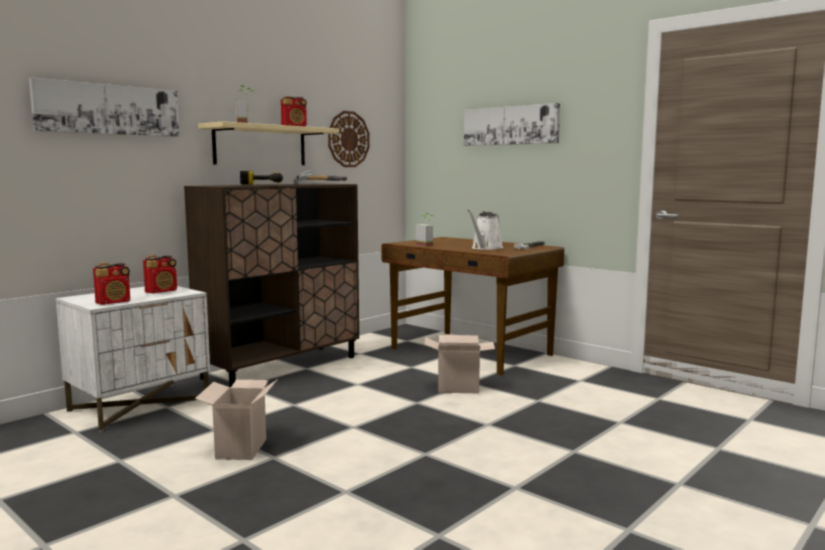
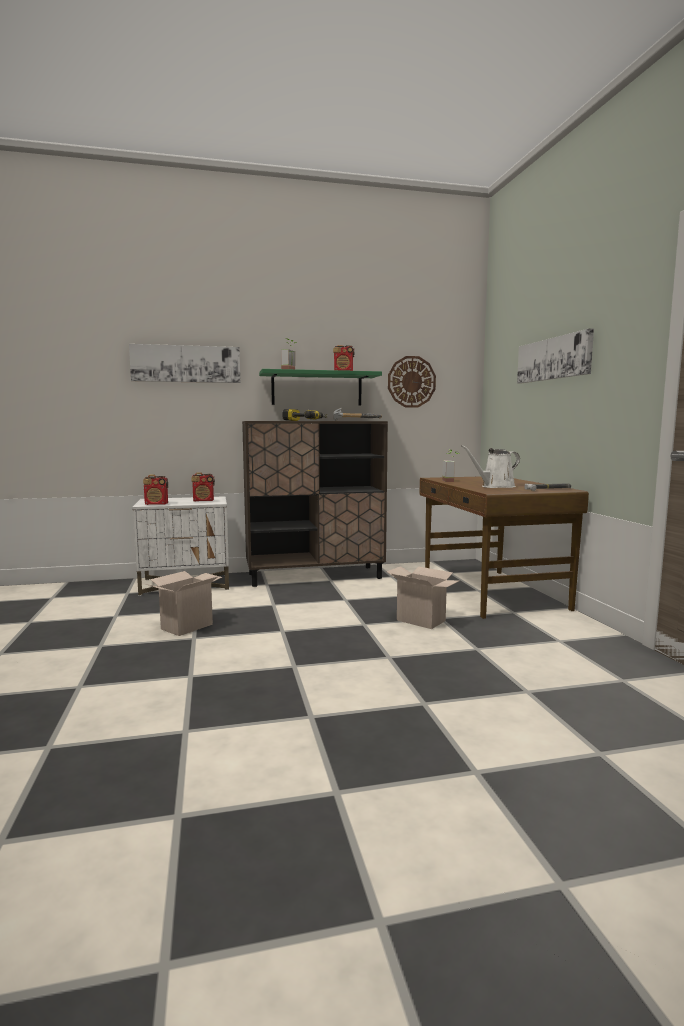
camera: 35 degrees right, 0 degrees up
(260, 146) = (317, 389): beige shelf -> green shelf

